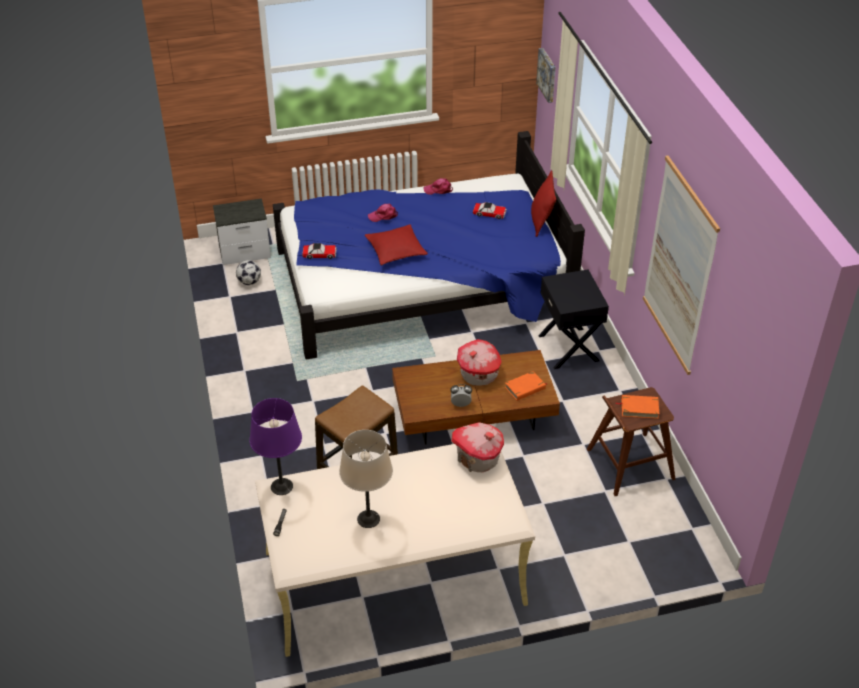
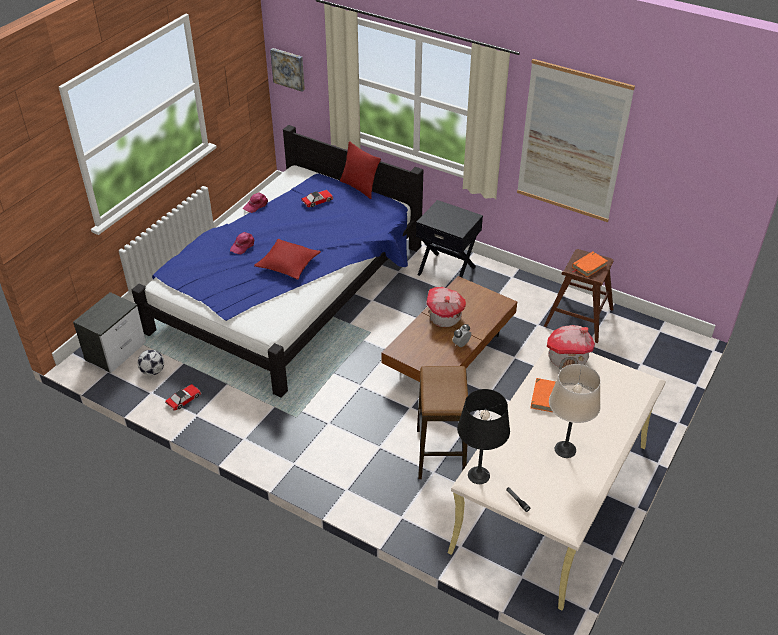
camera: 45 degrees left, 0 degrees up
(281, 487) = (478, 475): purple table lamp -> black table lamp
(319, 254) = (234, 301): toy car -> toy car (184, 399)
(525, 388) = (484, 306): orange book -> orange book (545, 397)

